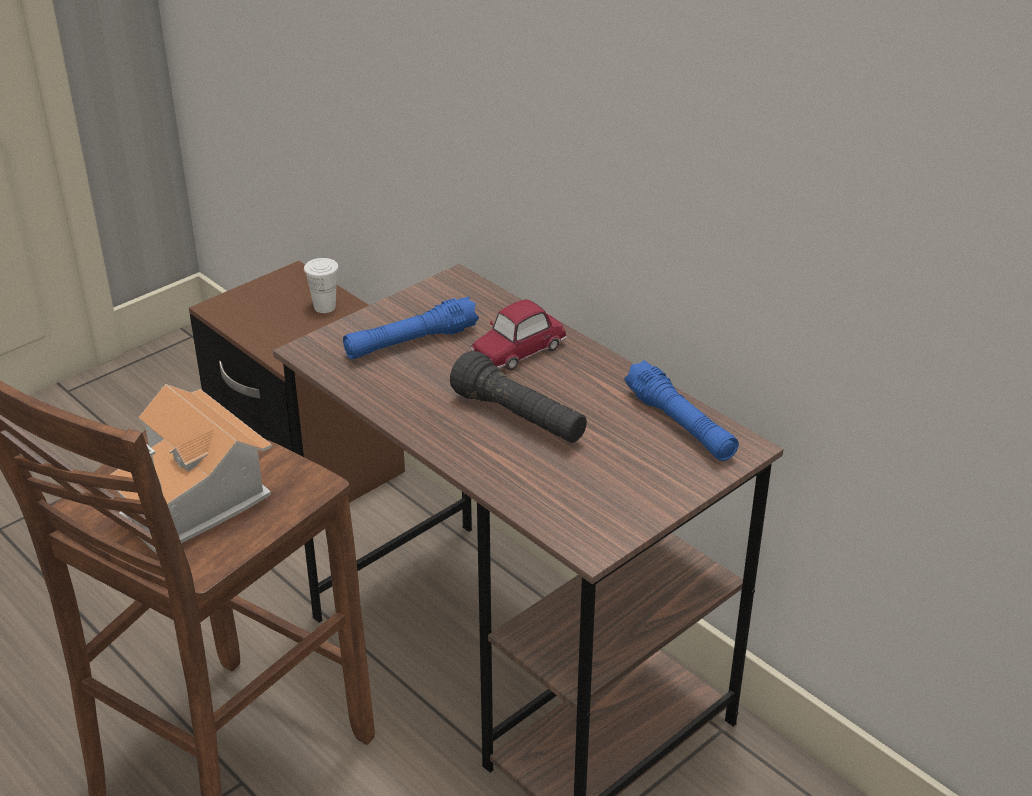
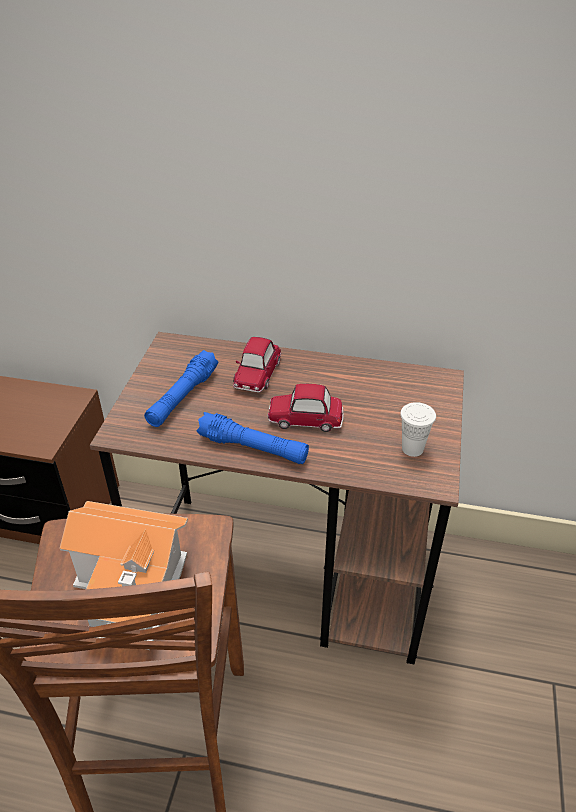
camera: 35 degrees left, 5 degrees up
(324, 307) = (37, 399): white cup -> white cup (412, 449)
(519, 418) = (305, 418): black flashlight -> toy car
(680, 424) = (398, 380): blue flashlight -> blue flashlight (253, 448)

